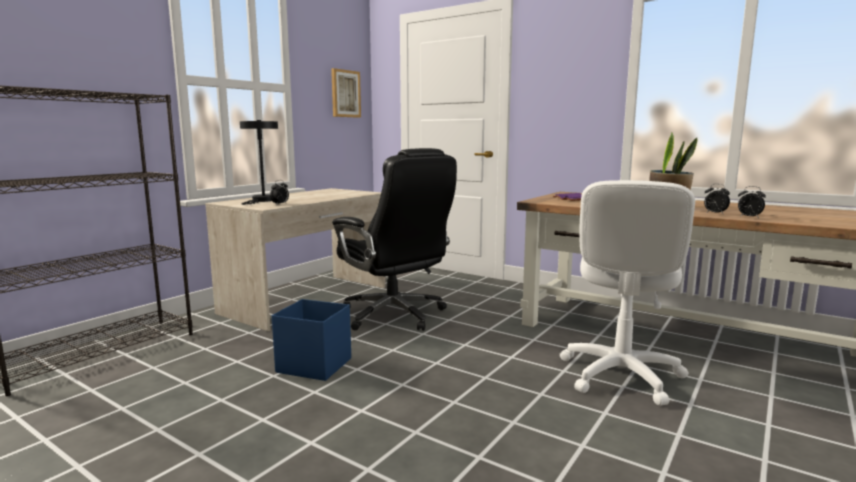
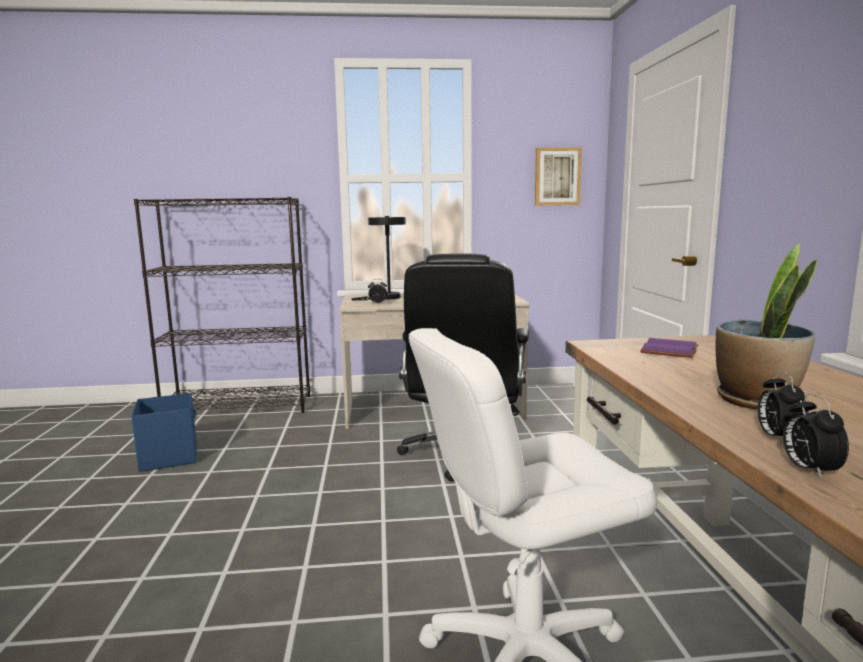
camera: 50 degrees right, 0 degrees up
(313, 365) = (304, 473): blue storage box -> blue storage box (170, 456)

